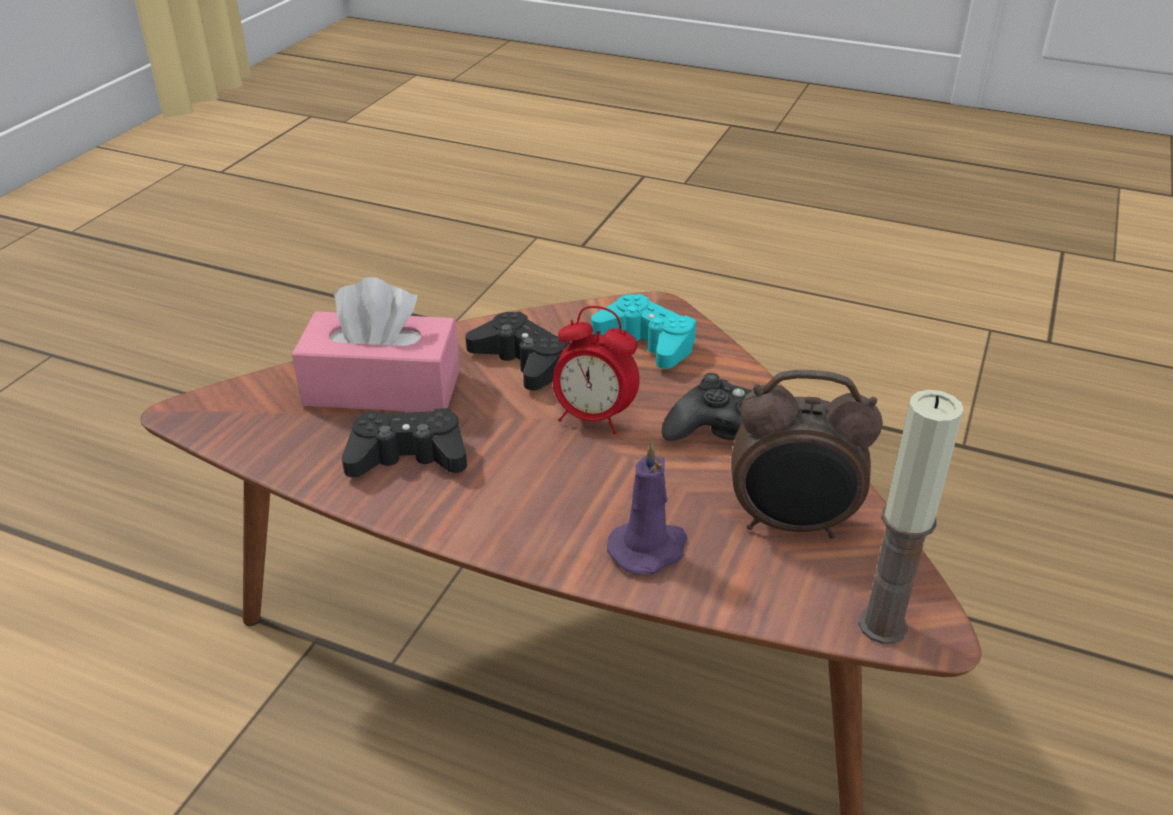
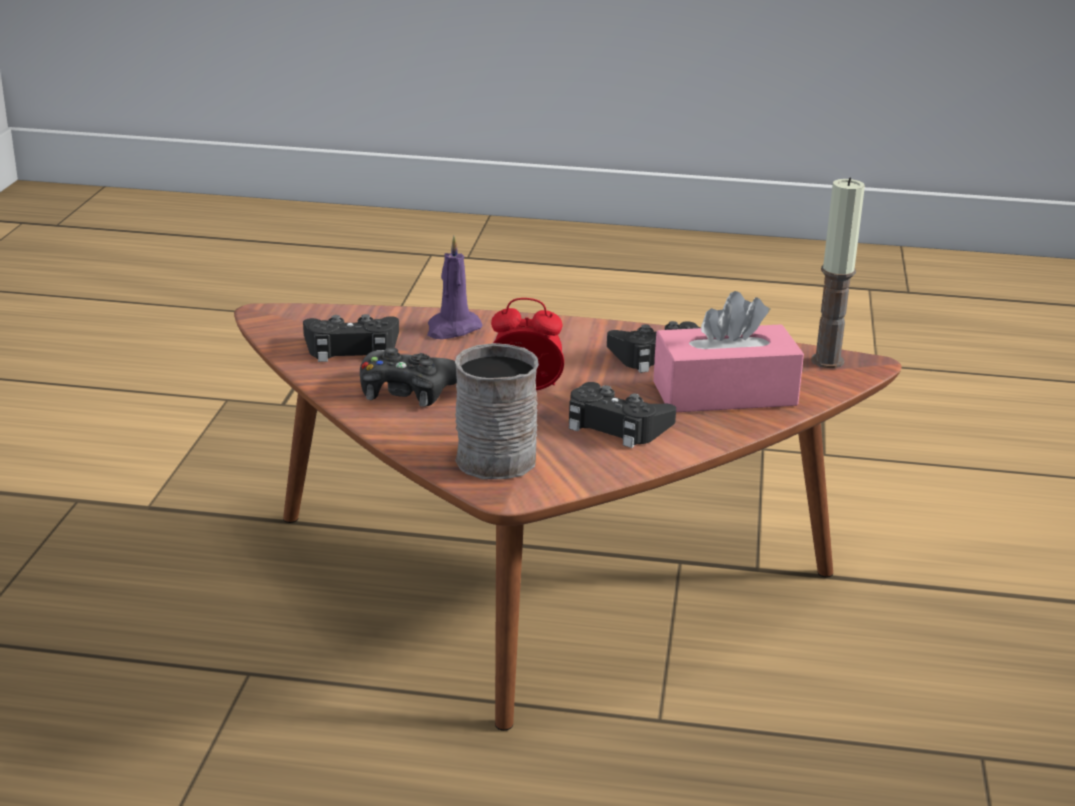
camera: 165 degrees right, 10 degrees down
(647, 342) = (502, 454): turquoise game controller -> grey mug
(792, 524) = (351, 348): alarm clock -> black game controller
(882, 626) = (294, 312): candle -> candle (827, 361)

